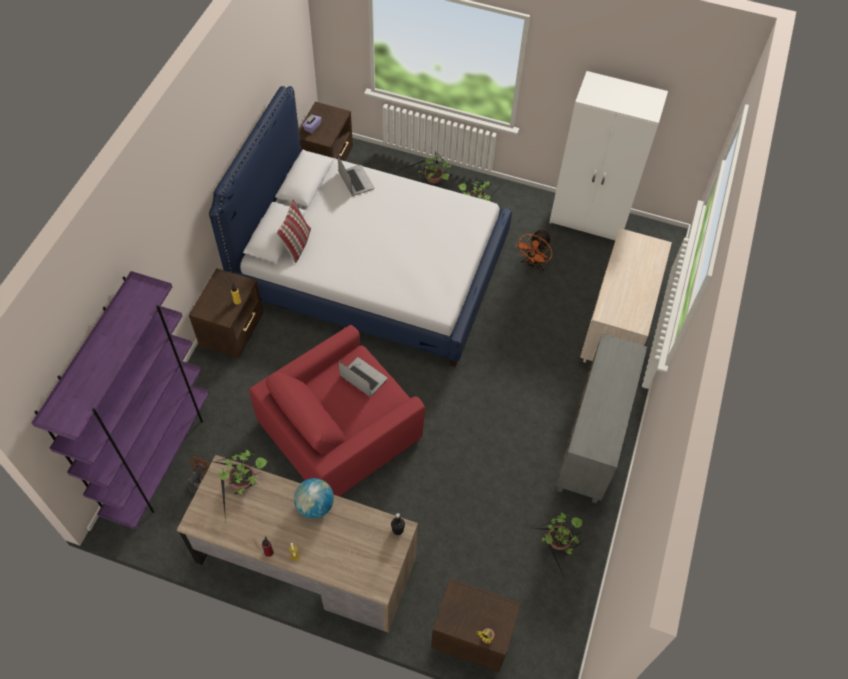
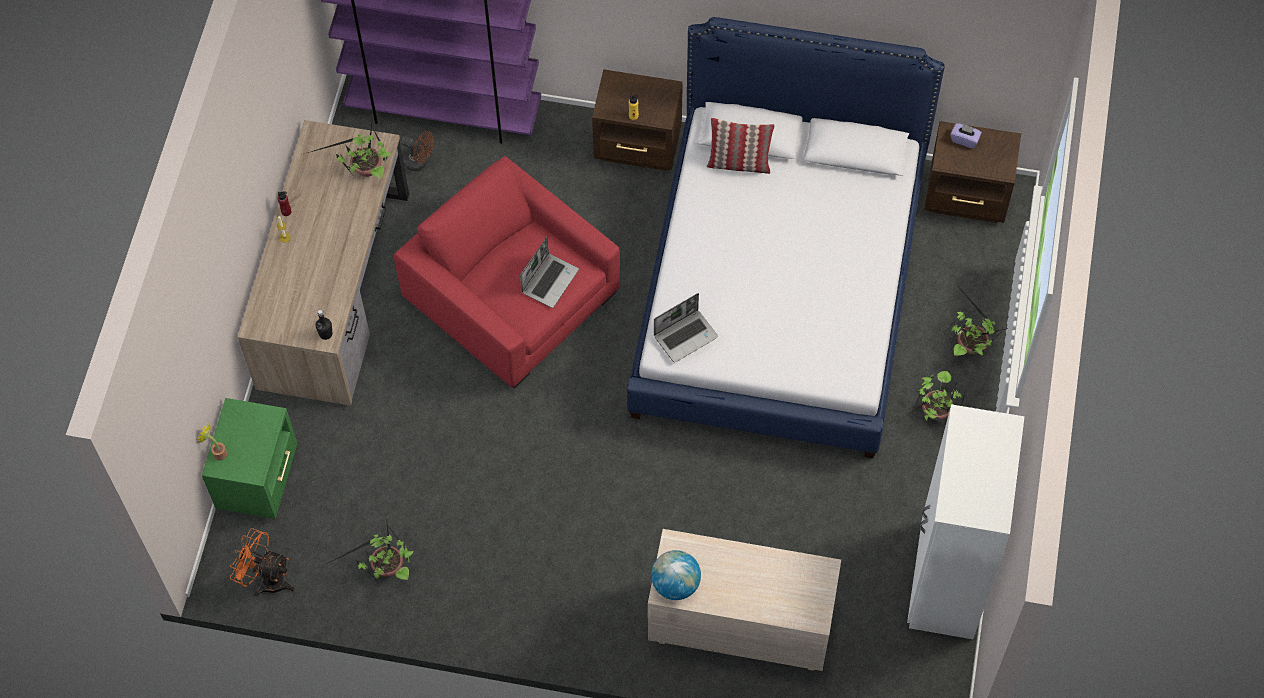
camera: 85 degrees right, 5 degrees up
(315, 506) = (346, 246): globe -> globe (675, 584)
(355, 181) = (871, 212): laptop -> laptop (686, 336)
(471, 635) = (260, 478): brown nightstand -> green nightstand
(533, 265) = (834, 503): orange fan -> orange fan (267, 579)
(592, 442) = (540, 602): grey cabinet -> none

